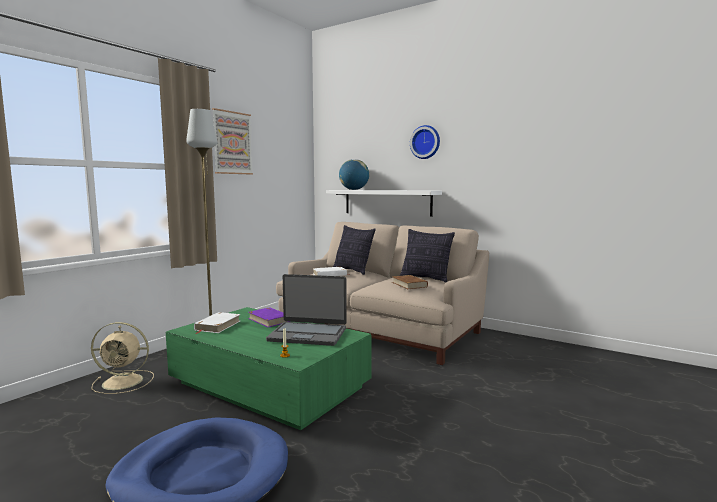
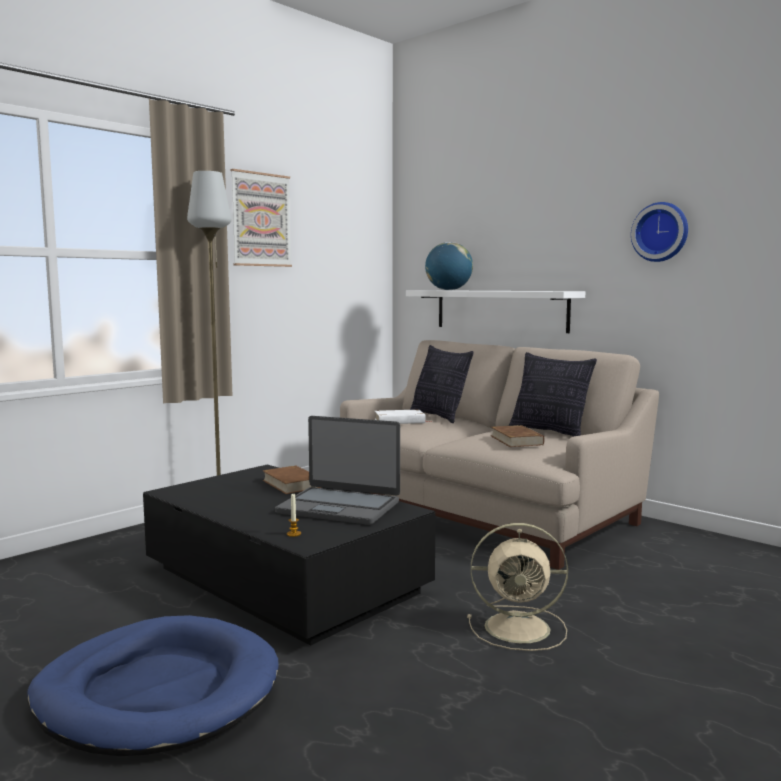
camera: 10 degrees right, 0 degrees up
(124, 382) = (89, 561): beige fan -> beige fan (520, 628)
(217, 325) = (216, 488): white book -> none
(269, 320) = (291, 484): purple book -> brown book
(270, 385) = (285, 580): green coffee table -> black coffee table
(425, 142) = (561, 213): wall clock -> wall clock (661, 232)

